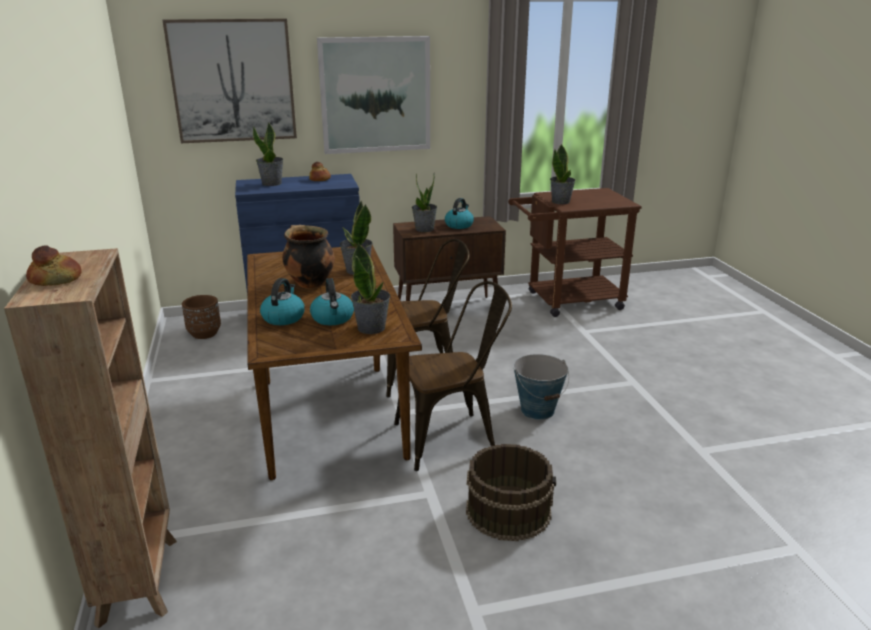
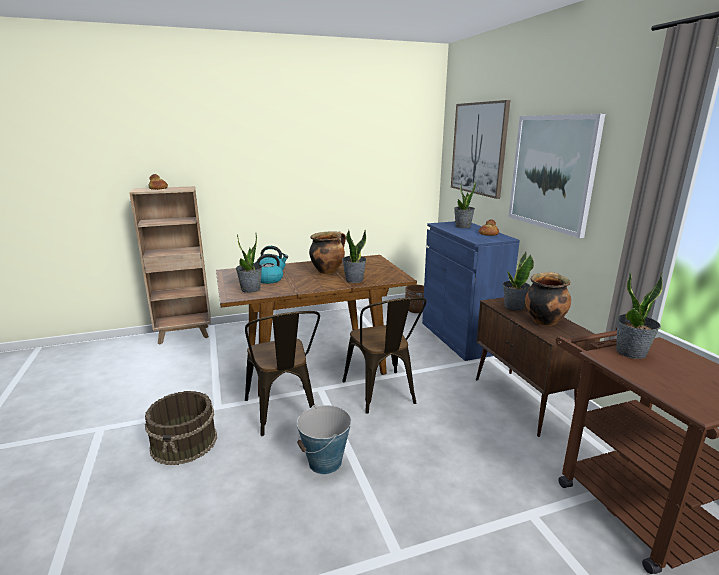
camera: 85 degrees right, 5 degrees down
(459, 225) = (544, 321): kettle -> cooking pot

